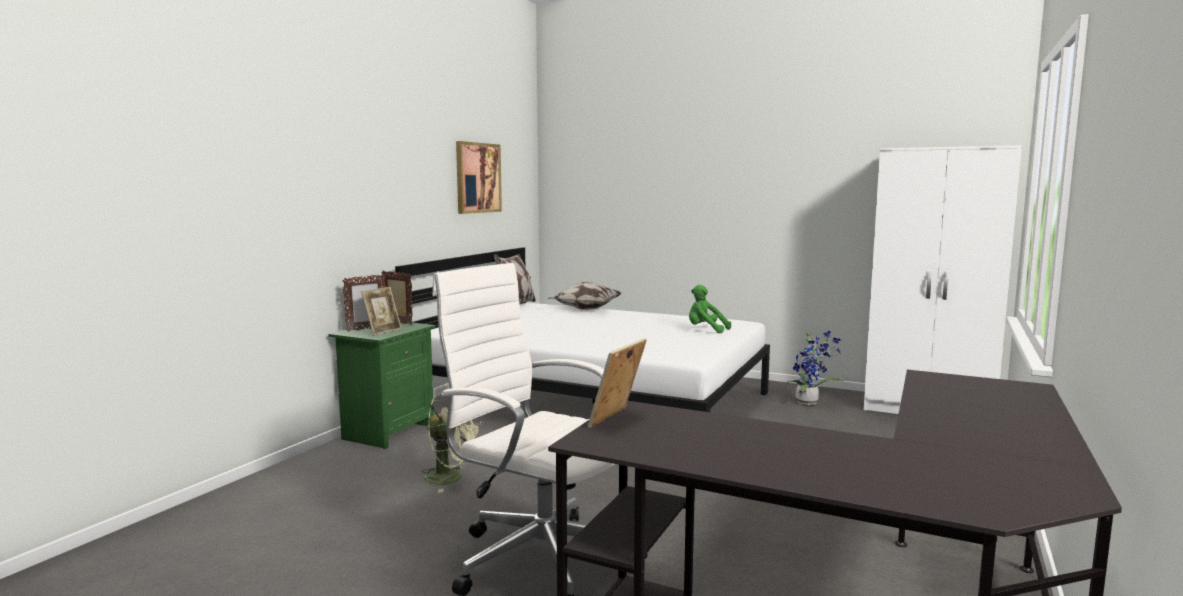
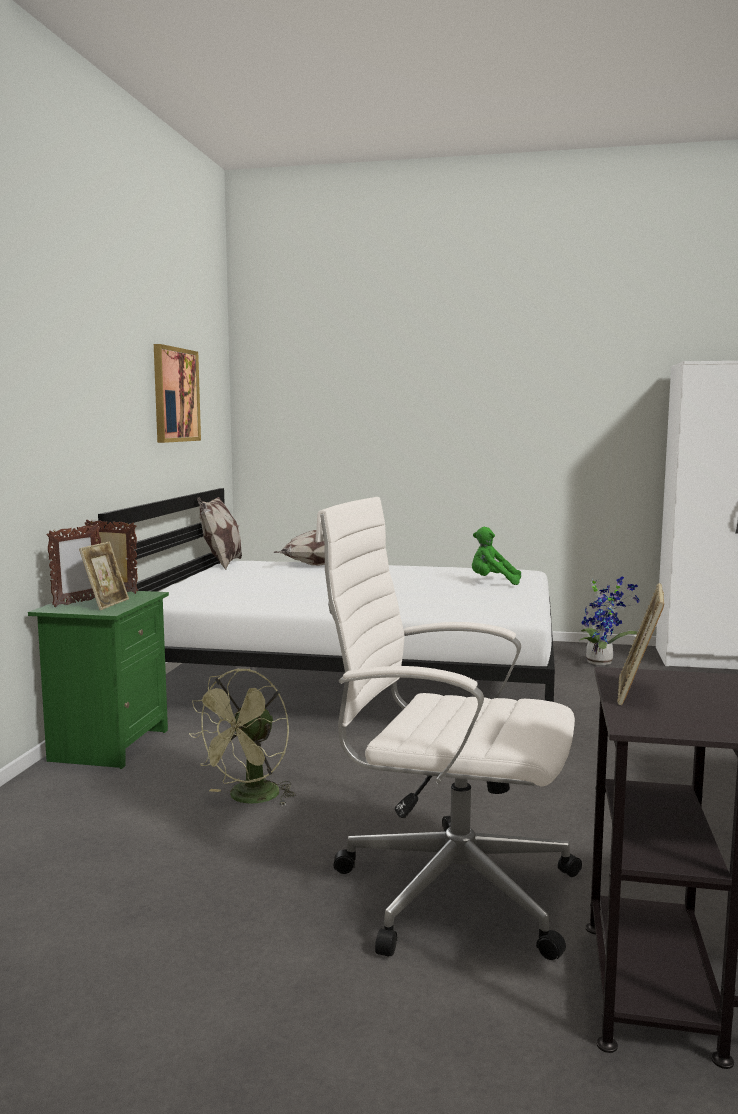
camera: 15 degrees left, 0 degrees up
(452, 479) = (248, 799): green fan -> green fan turned 120 degrees clockwise

